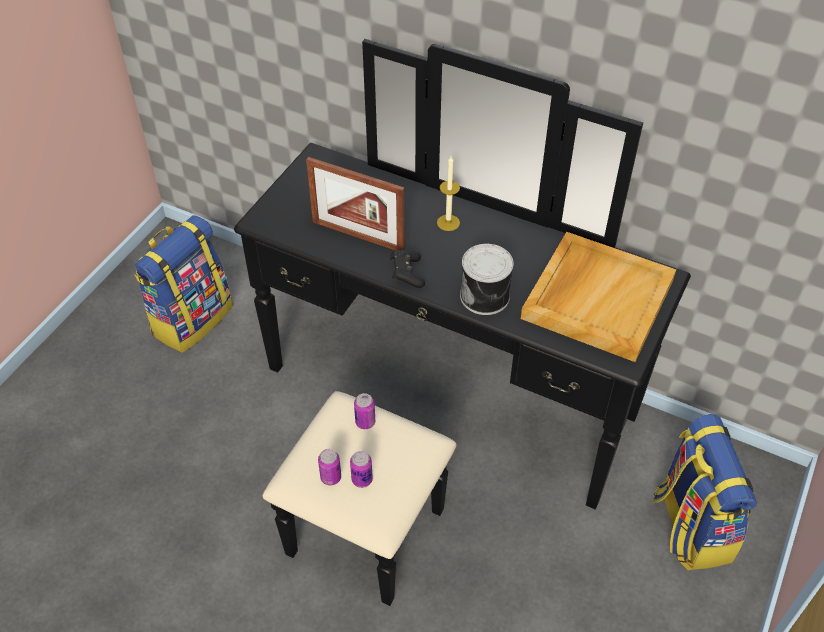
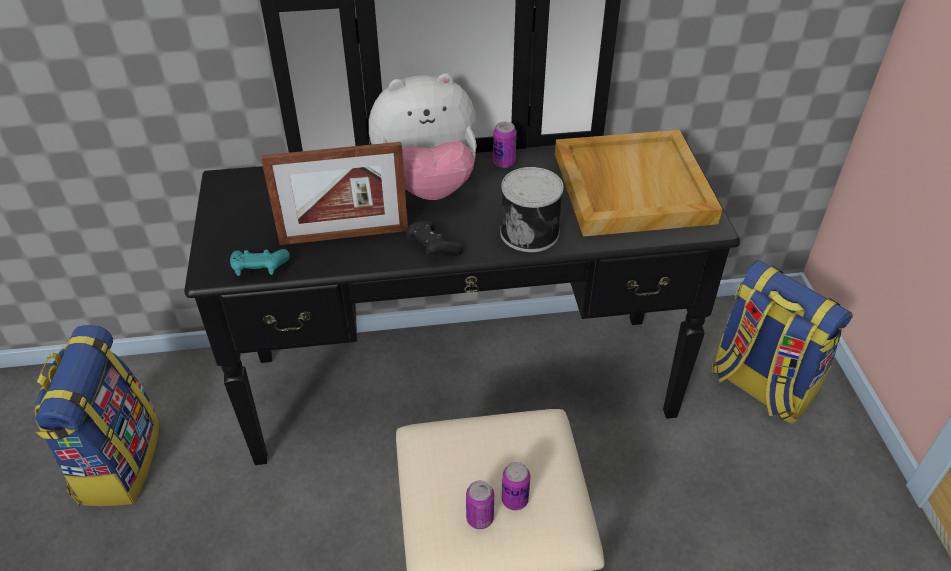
camera: 35 degrees left, 5 degrees down
(286, 234) = (260, 270): none -> turquoise game controller
(365, 422) = (465, 439): can -> can (504, 162)
(448, 222) = (428, 183): candle -> plush toy

